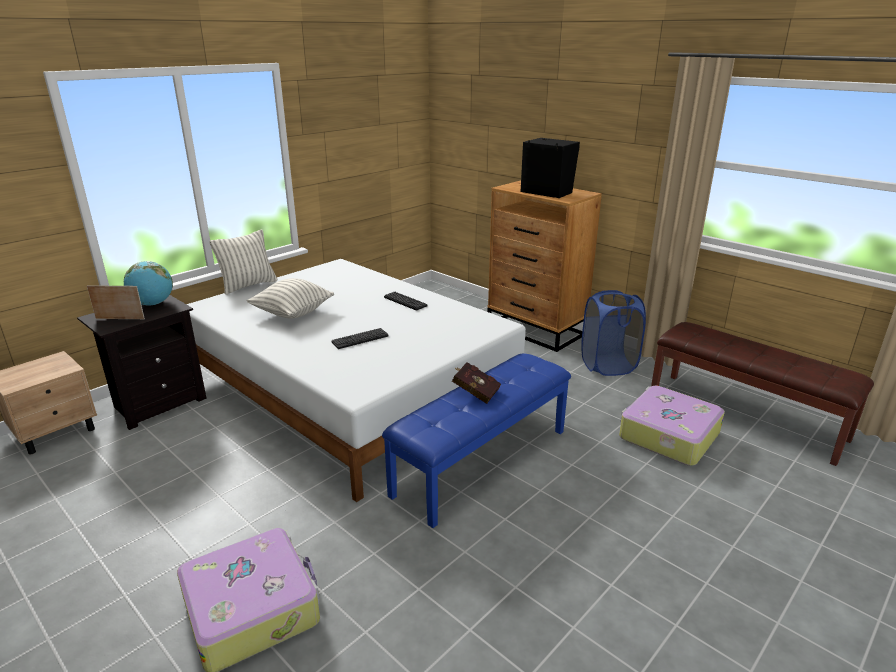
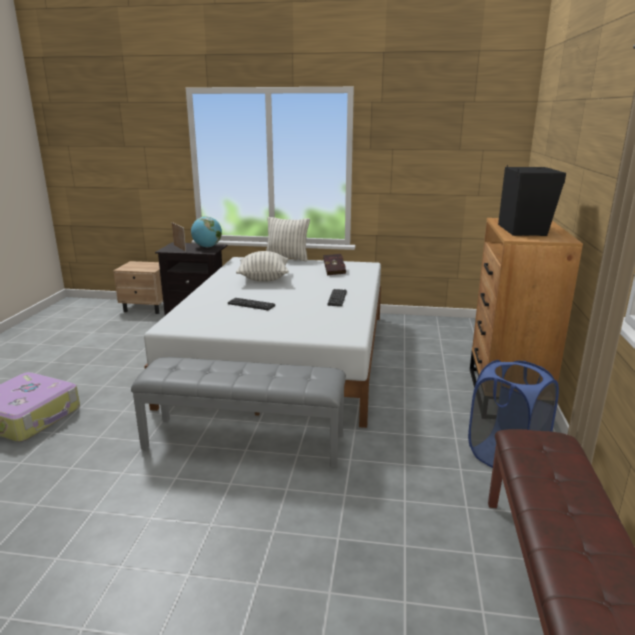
camera: 55 degrees right, 5 degrees down
(474, 392) = (238, 368): red book -> red book (334, 271)
(481, 461) = (245, 440): blue bench -> grey bench
(667, 435) = (412, 540): suitcase -> none

